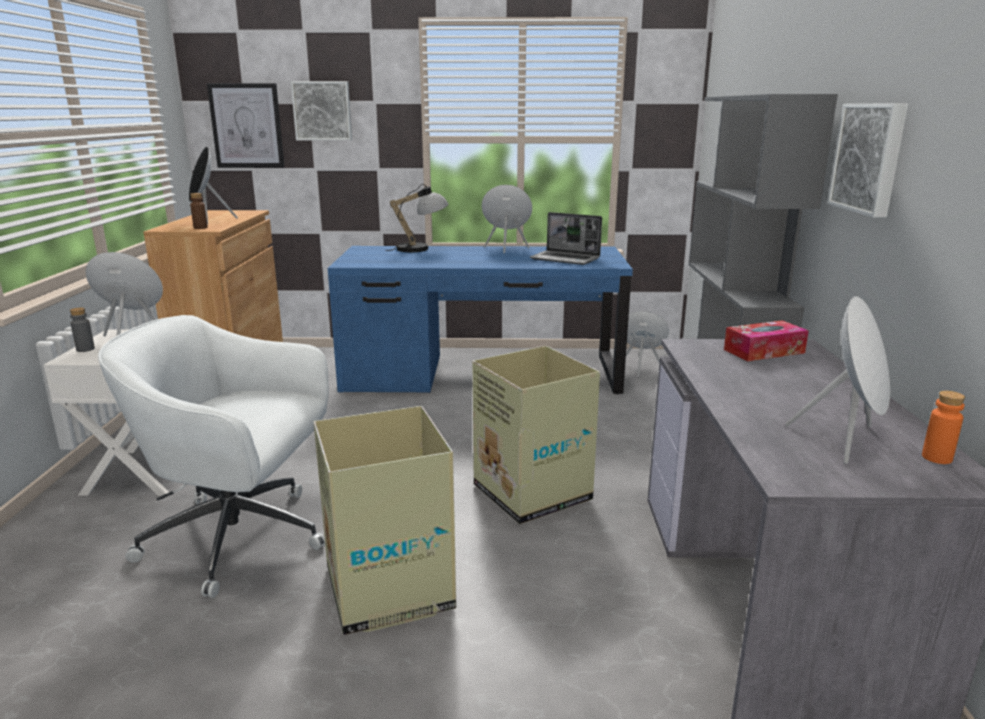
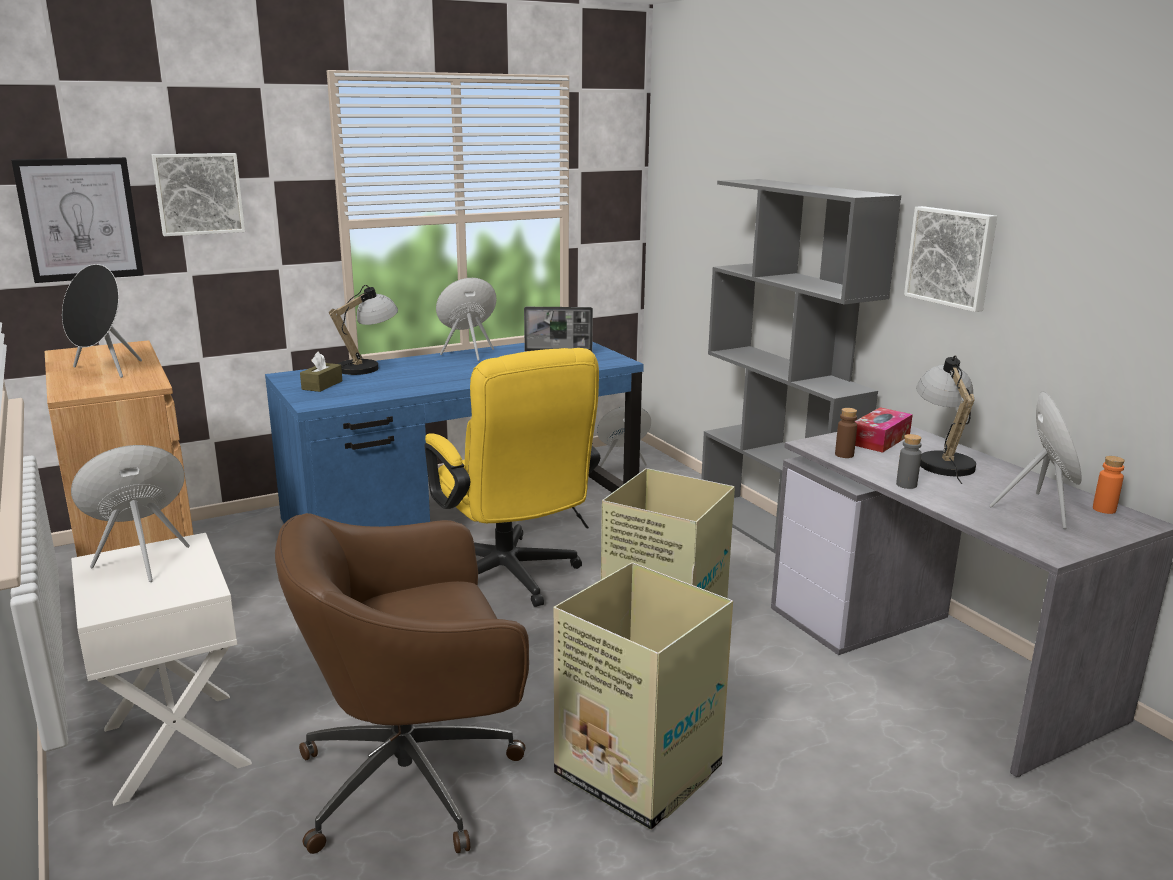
camera: 30 degrees left, 0 degrees up
(85, 349) = (101, 592): grey bottle -> grey bottle (906, 485)
(200, 228) = (126, 384): brown bottle -> brown bottle (844, 455)
(241, 538) = (415, 779): white office chair -> brown office chair
(372, 255) = (322, 385): none -> brown tissue box
(461, 426) = (511, 579): none -> yellow office chair
(802, 378) = (941, 461): none -> table lamp

